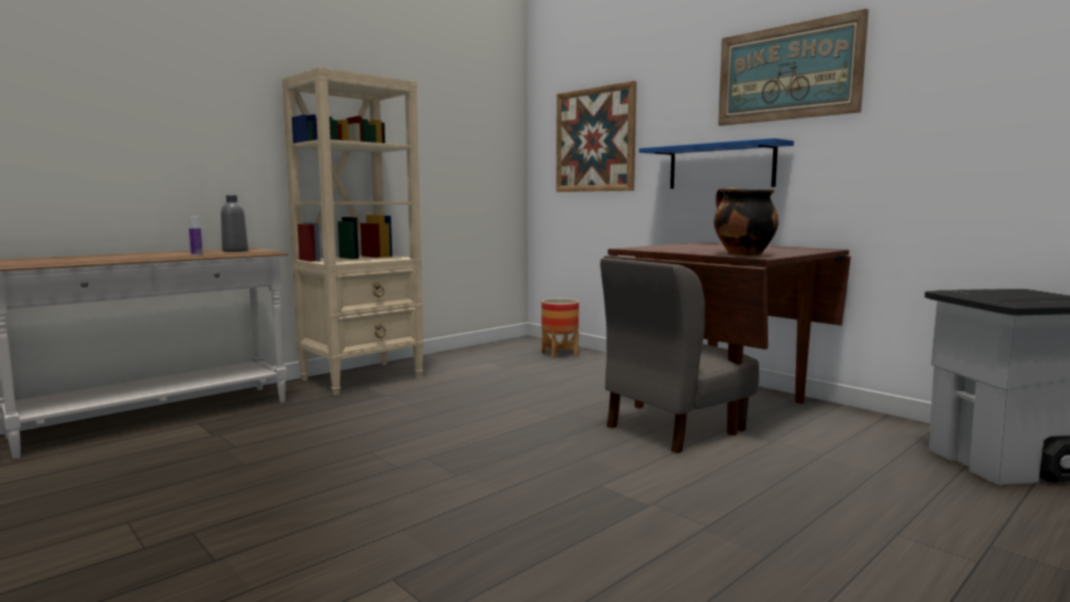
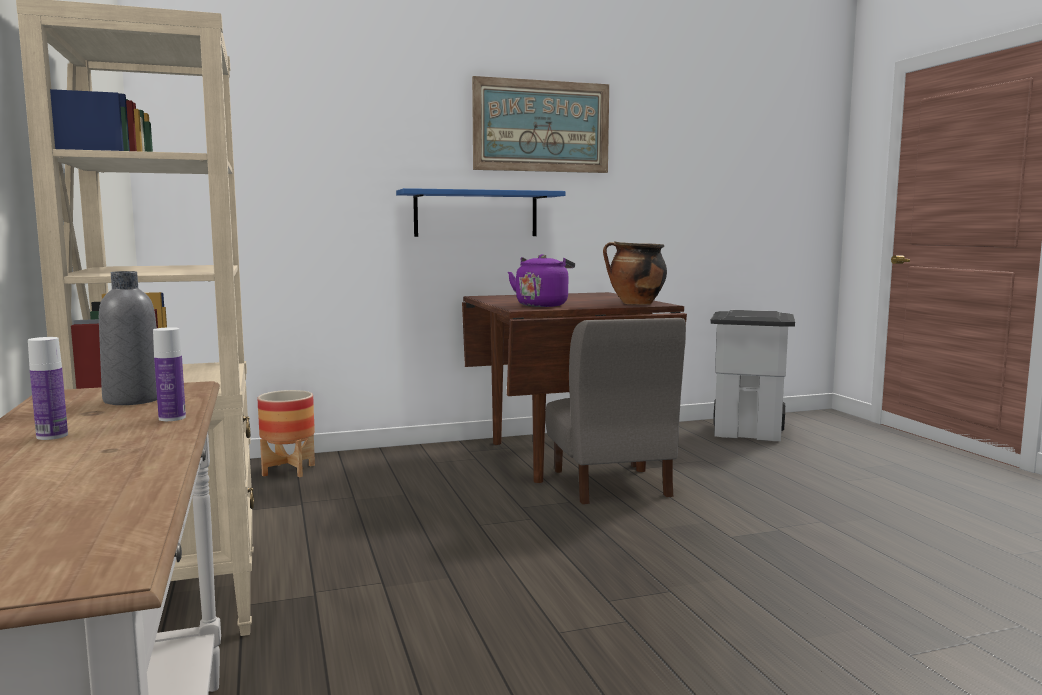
camera: 65 degrees left, 0 degrees up
(167, 253) = (52, 436): none -> bottle
(595, 140) = (285, 168): picture -> none
(669, 248) = (542, 305): none -> purple kettle

